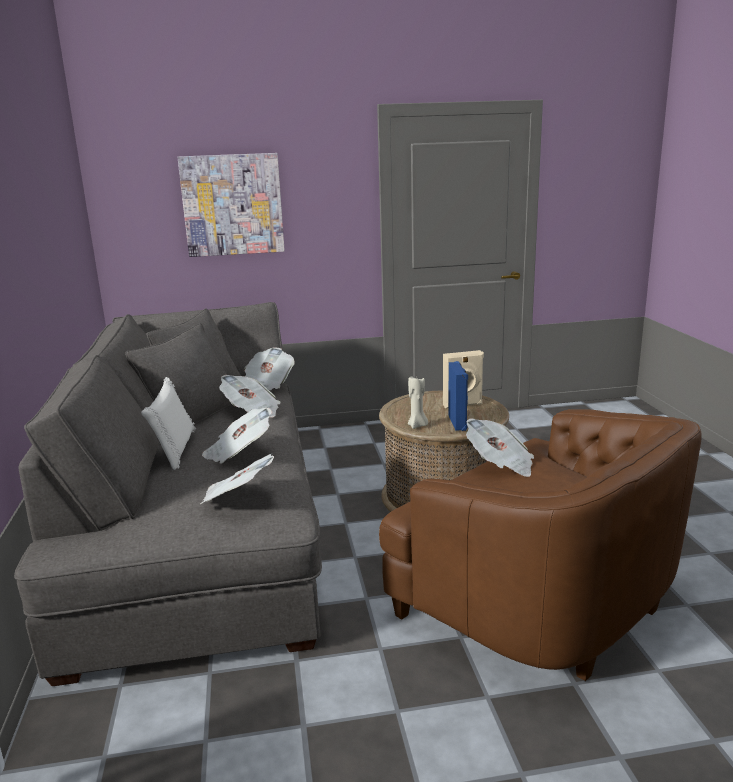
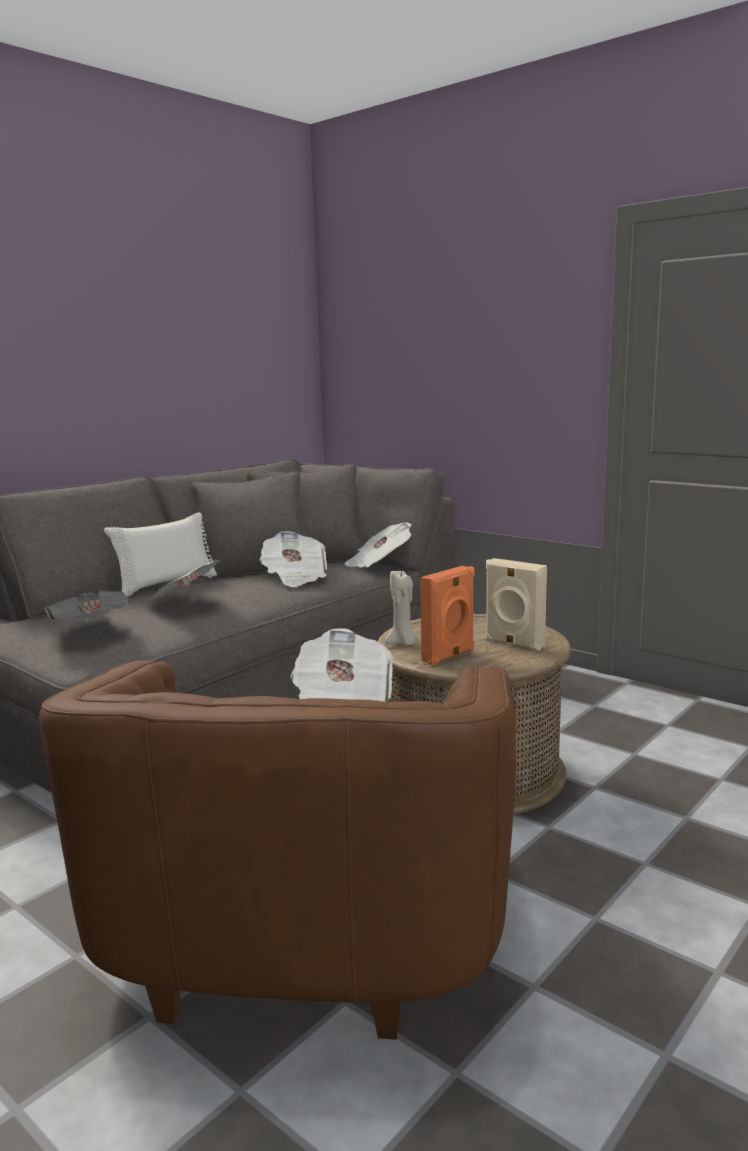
camera: 50 degrees right, 5 degrees down
(232, 205) = (439, 350): picture -> none
(458, 422) = (449, 656): blue speaker -> orange speaker

